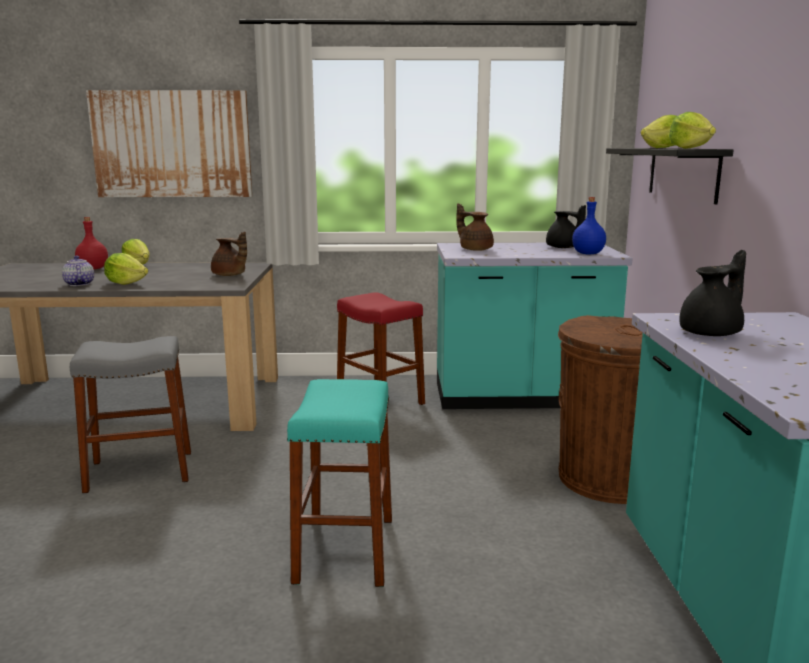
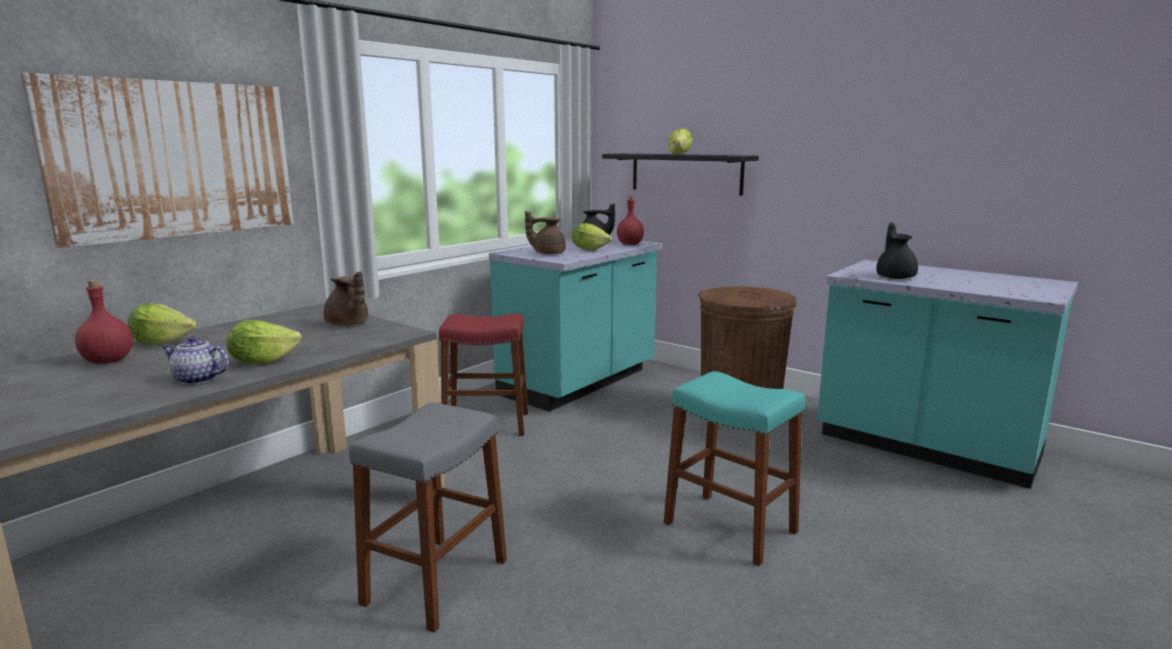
camera: 50 degrees left, 0 degrees up
(229, 275) = (348, 324): brown teapot -> brown teapot turned 60 degrees clockwise
(587, 254) = (629, 244): blue bottle -> red bottle
(689, 148) = (727, 155): lettuce -> lettuce (589, 249)

